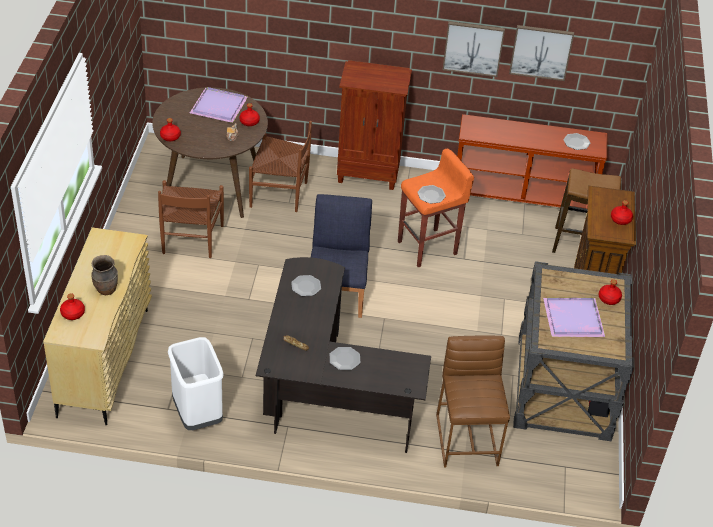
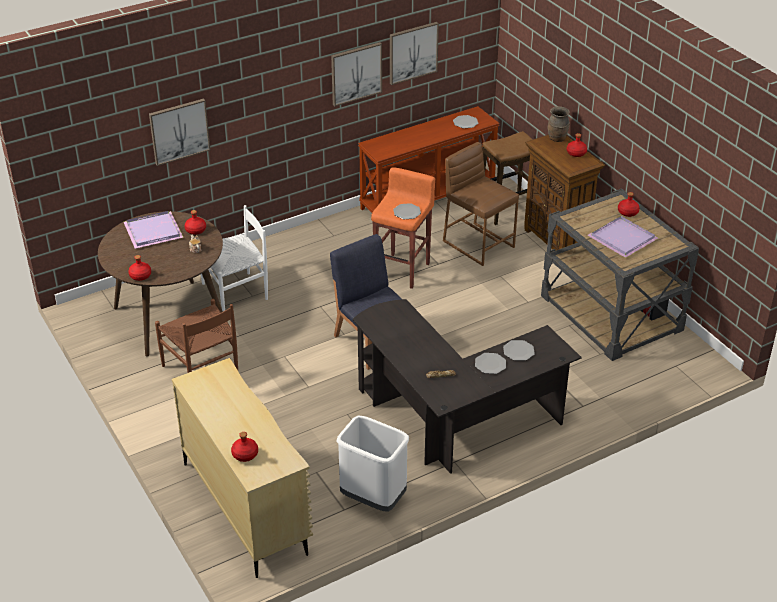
camera: 35 degrees left, 5 degrees down
(106, 290) = (250, 419): brown vase -> brown vase (557, 139)
(279, 193) = (236, 293): brown chair -> white chair
(281, 31) = (179, 131): none -> picture
(306, 286) = (394, 329): plate -> plate (518, 351)
(367, 177) = (293, 243): brown cabinet -> none
(467, 439) = (592, 388): brown stool -> brown stool (478, 243)

